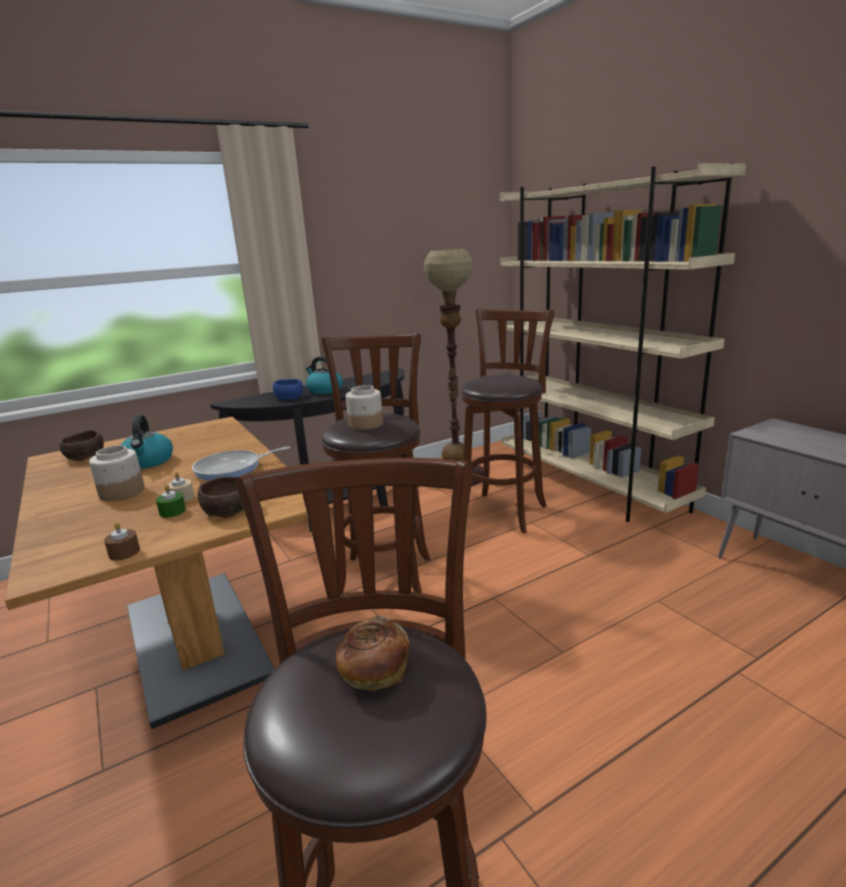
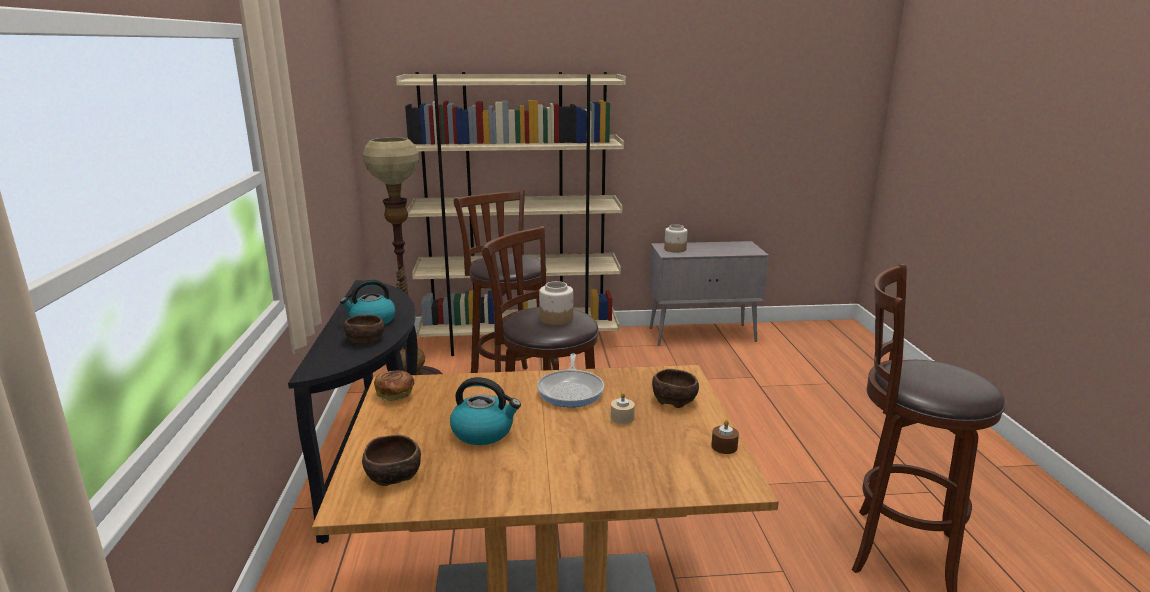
camera: 65 degrees left, 0 degrees up
(121, 492) = (570, 448): jar -> jar (675, 249)
(172, 511) = (652, 423): green candle -> none
(290, 397) = (365, 339): blue bowl -> brown bowl
(374, 671) = (930, 372): bread -> bread (395, 395)

